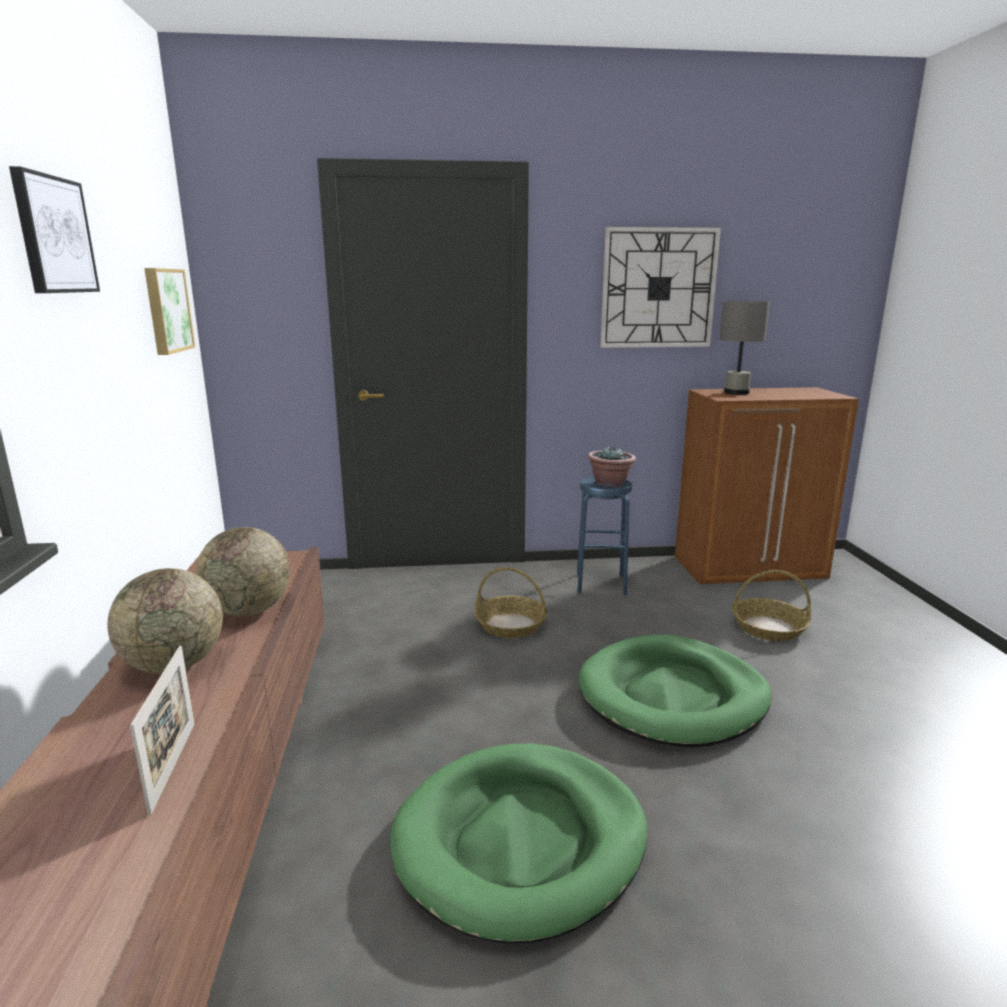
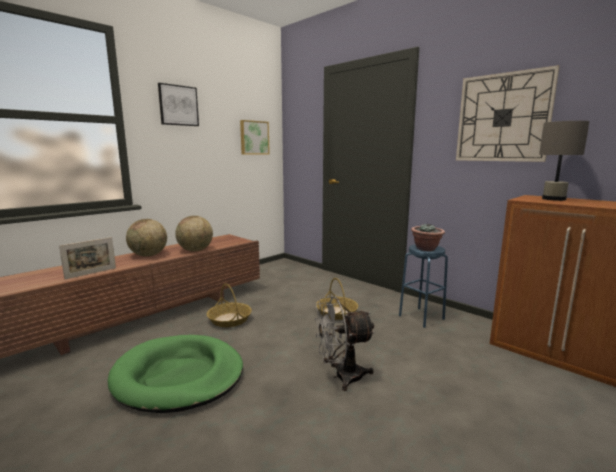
camera: 50 degrees right, 5 degrees down
(672, 696) = (341, 376): green dog bed -> grey fan
(769, 628) = (486, 386): basket -> basket (230, 320)

